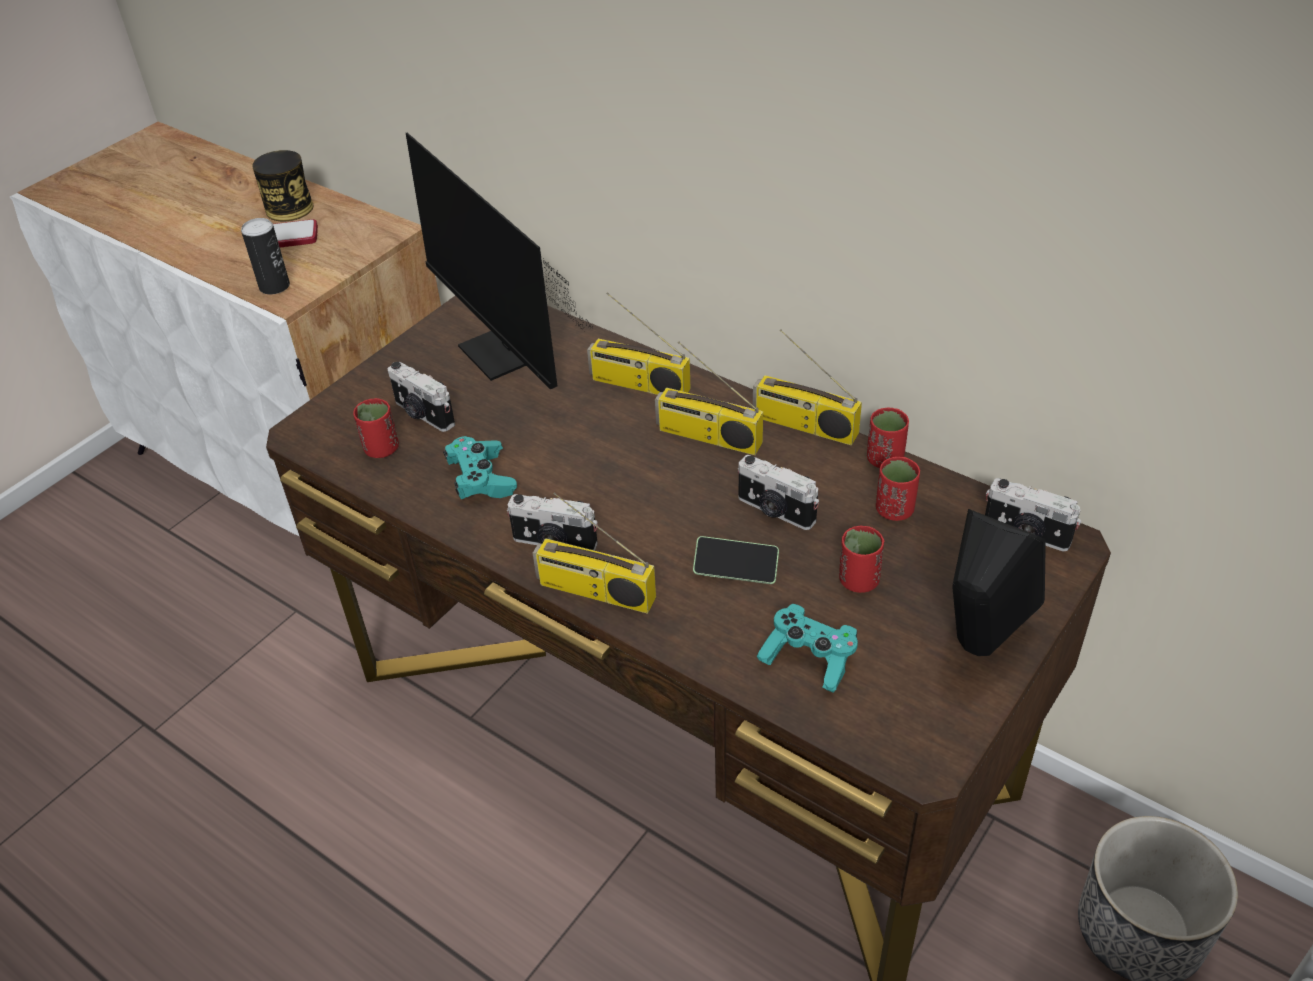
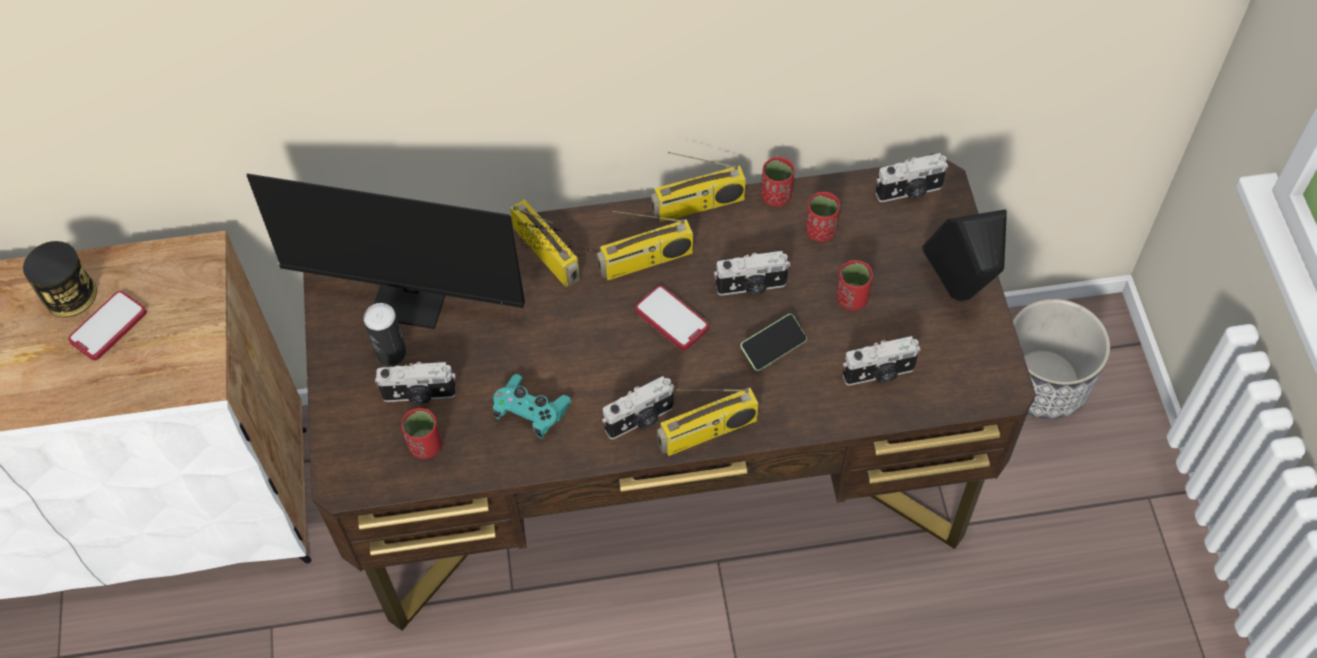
camera: 45 degrees left, 15 degrees up
(274, 286) = (172, 378): can -> can (391, 353)
(638, 385) = (548, 253): radio -> radio turned 105 degrees counterclockwise
(675, 490) = (671, 319): none -> phone
(809, 658) = (879, 374): turquoise game controller -> camera

